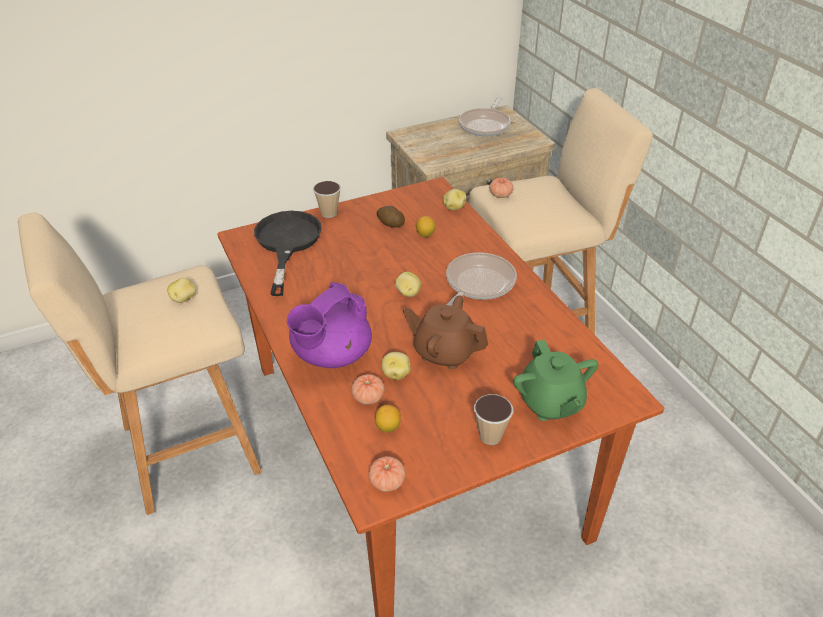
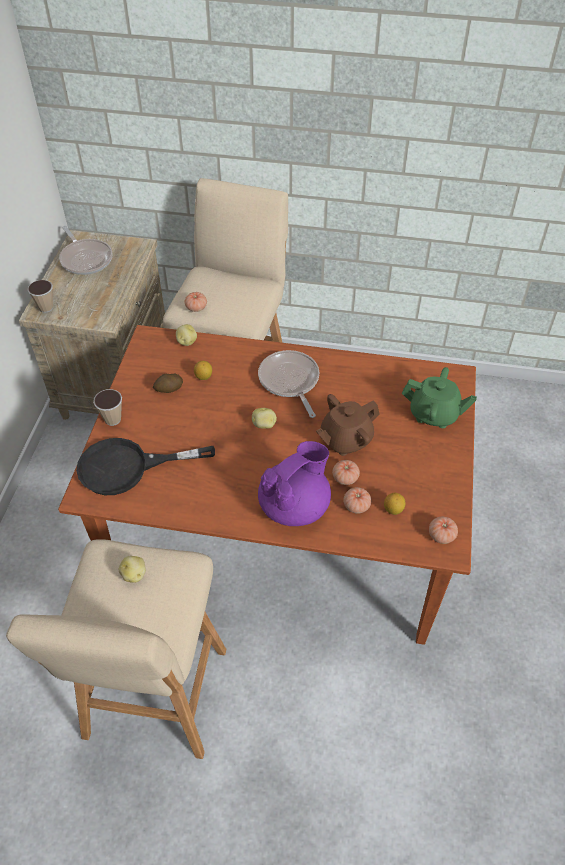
camera: 55 degrees left, 10 degrees up
(287, 243) = (127, 467): black frying pan -> black frying pan turned 45 degrees counterclockwise
(331, 355) = (295, 506): purple teapot -> purple teapot turned 120 degrees counterclockwise
(396, 373) = (345, 478): potato -> tomato
(490, 436) = (440, 460): cup -> cup (46, 307)

